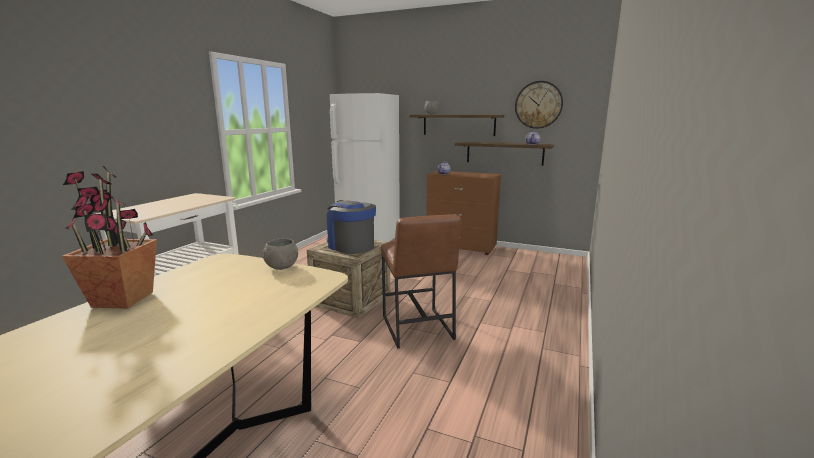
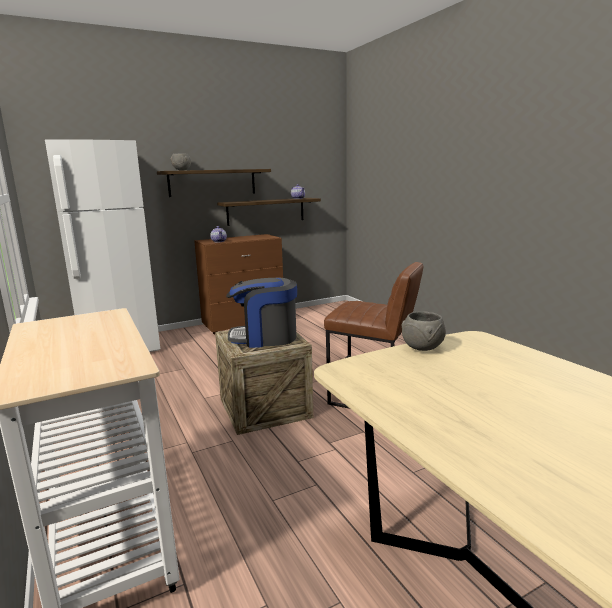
camera: 50 degrees left, 0 degrees up
(122, 299) = (454, 442): potted plant -> none
(538, 105) = (292, 158): wall clock -> none

